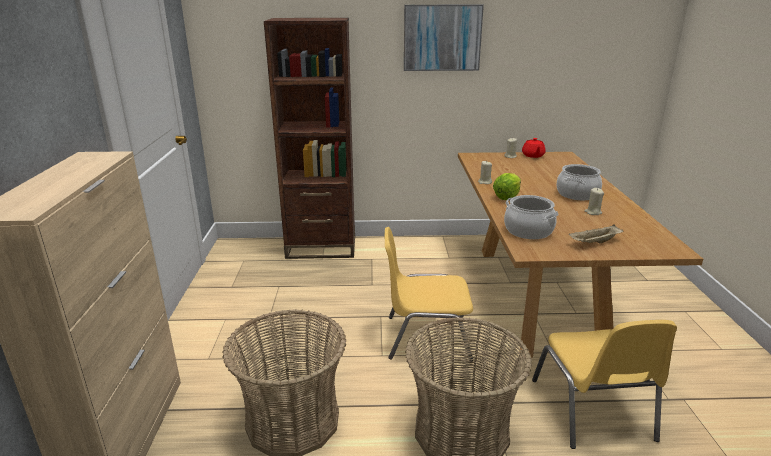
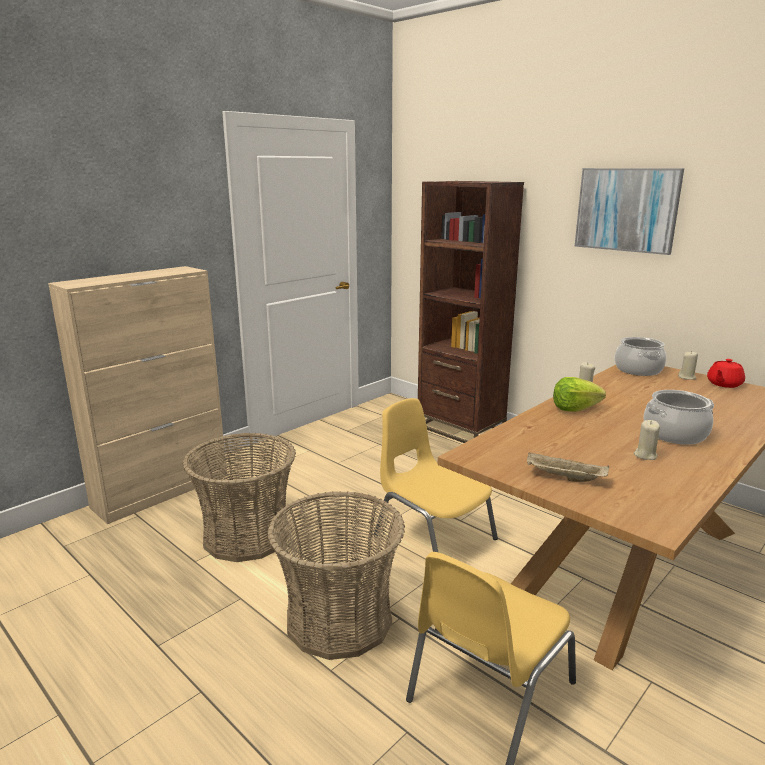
camera: 45 degrees right, 5 degrees down
(528, 231) = (515, 441): cooking pot -> cooking pot (637, 370)

